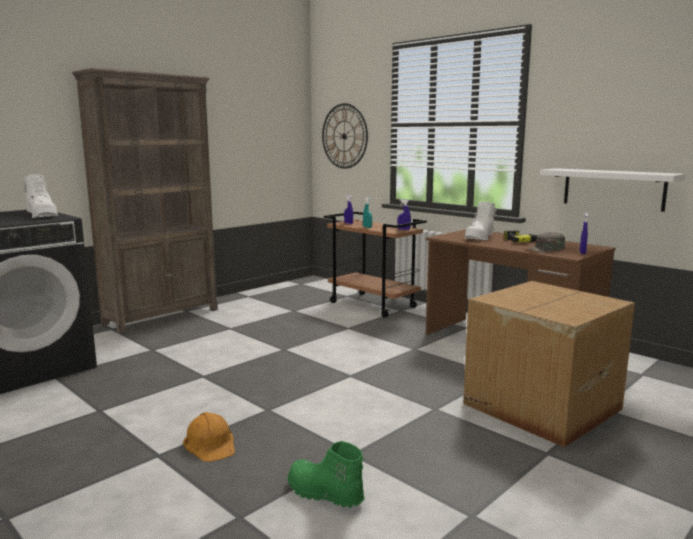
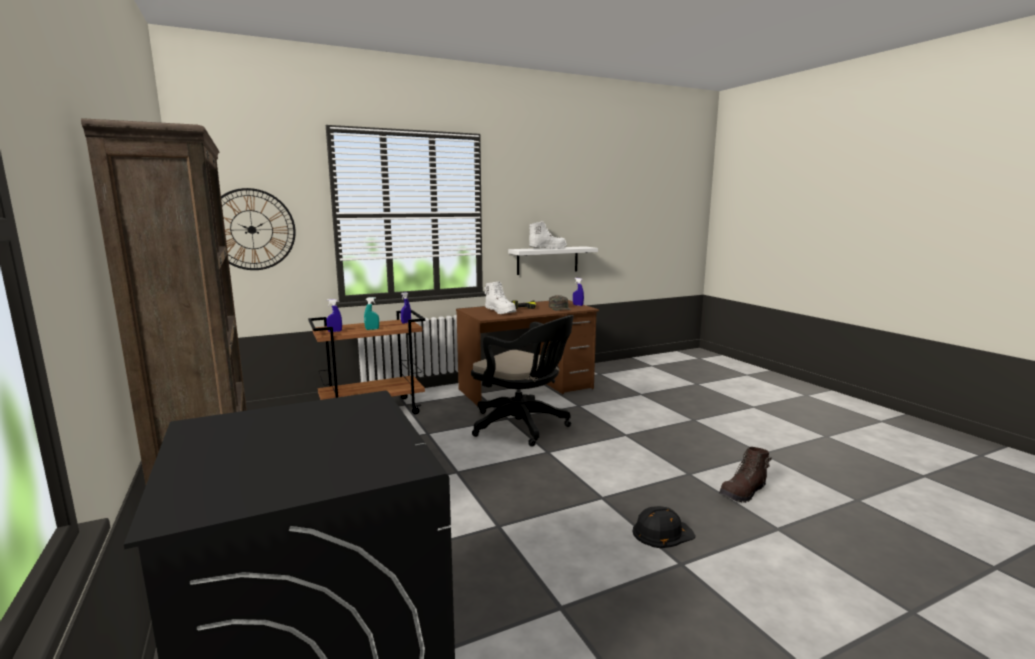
camera: 70 degrees left, 0 degrees up
(42, 215) = (313, 413): white boot -> white boot (547, 248)
(210, 443) = (662, 532): orange hard hat -> black hard hat
(324, 494) = (743, 492): green boot -> brown boot
(401, 358) = (523, 426): none -> black office chair
(539, 406) = (633, 407): cardboard box -> none

